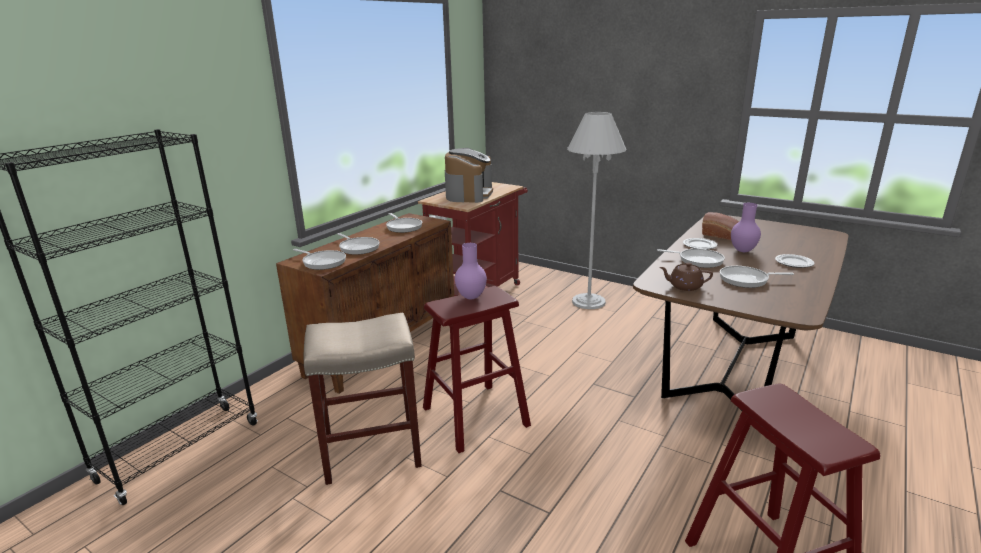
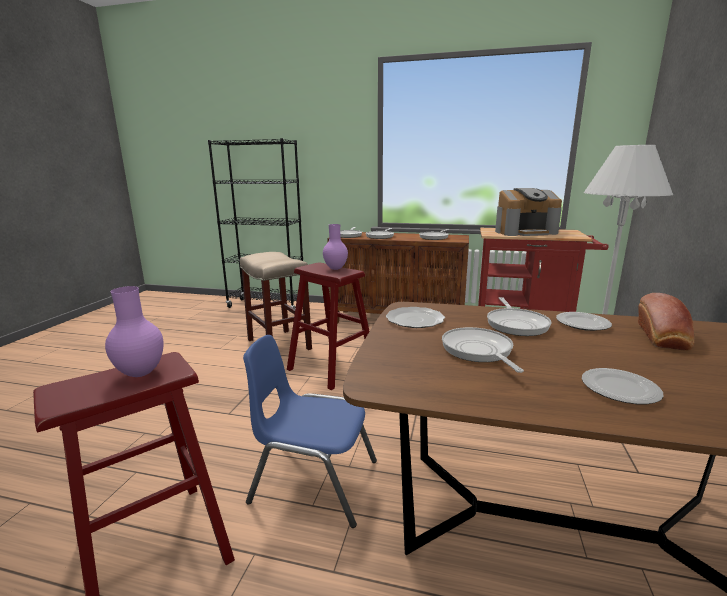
camera: 70 degrees right, 5 degrees down
(683, 459) = (314, 481): none -> blue chair
(684, 286) = (414, 320): brown teapot -> plate
(742, 250) = (612, 349): purple vase -> purple vase (142, 373)

